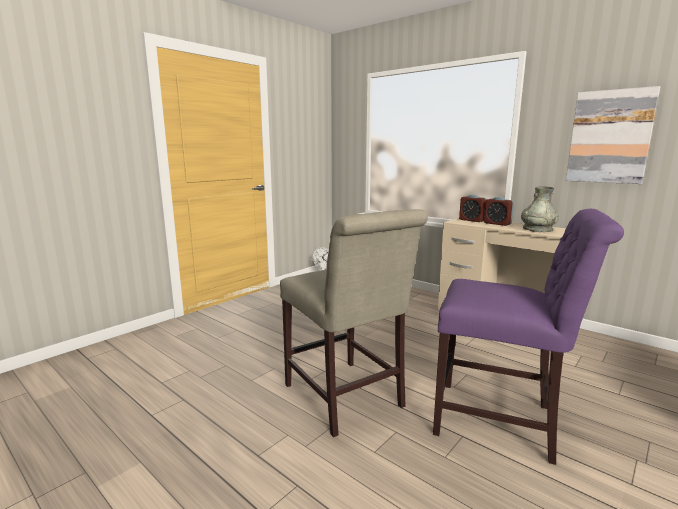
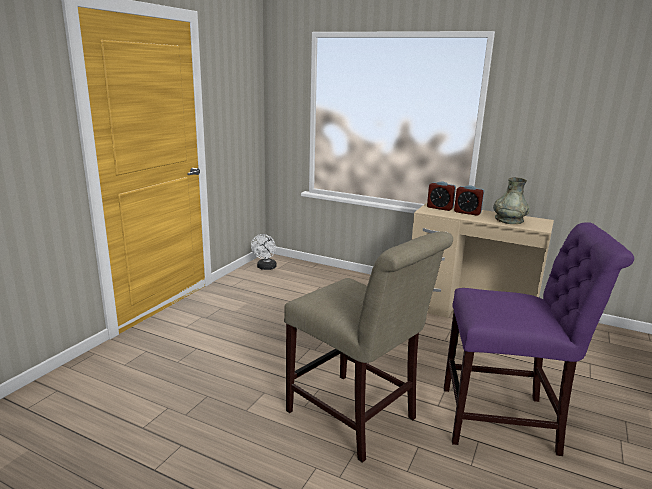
camera: 15 degrees left, 5 degrees up
(610, 137) = (573, 128): picture -> none

